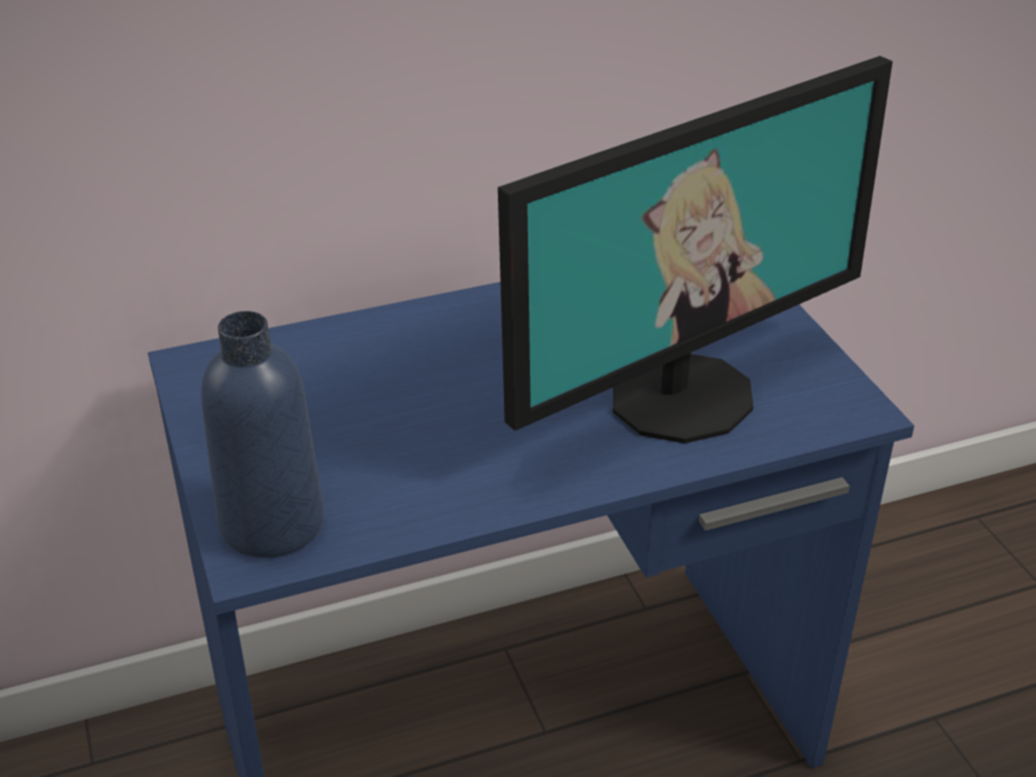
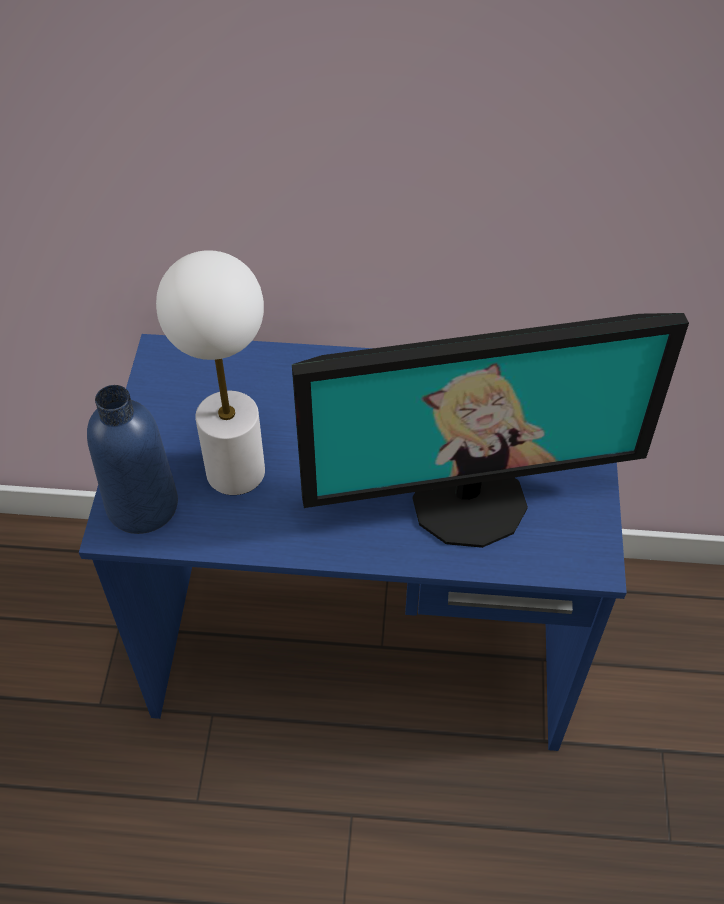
camera: 25 degrees right, 15 degrees up
(372, 452) = (234, 471): none -> white table lamp

